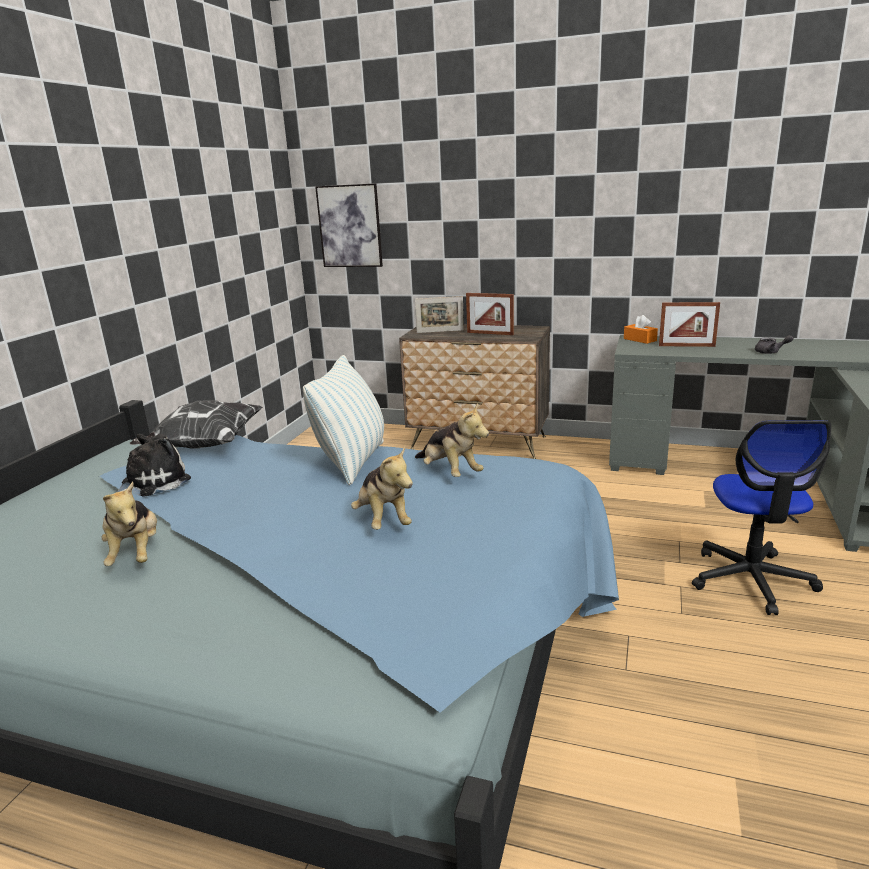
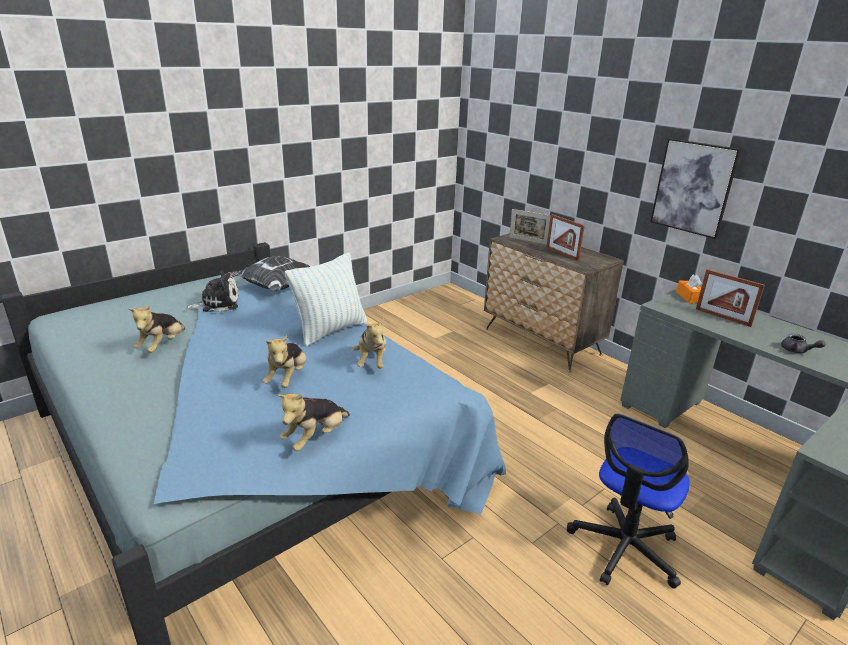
camera: 30 degrees right, 5 degrees up
(350, 226) = (492, 136): picture -> picture (693, 187)
(514, 558) = (315, 438): none -> plush toy

